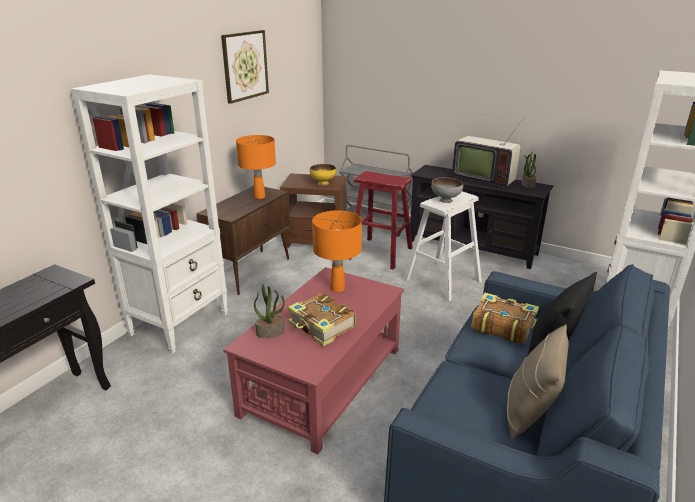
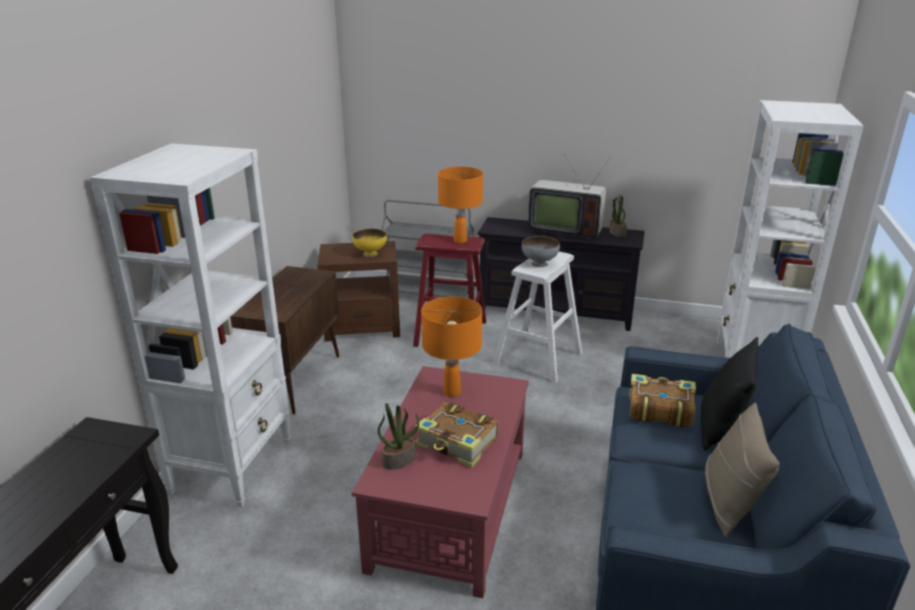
camera: 15 degrees left, 0 degrees up
(245, 66) = (266, 114): picture -> none
(259, 197) = (302, 283): orange table lamp -> orange table lamp (460, 241)

